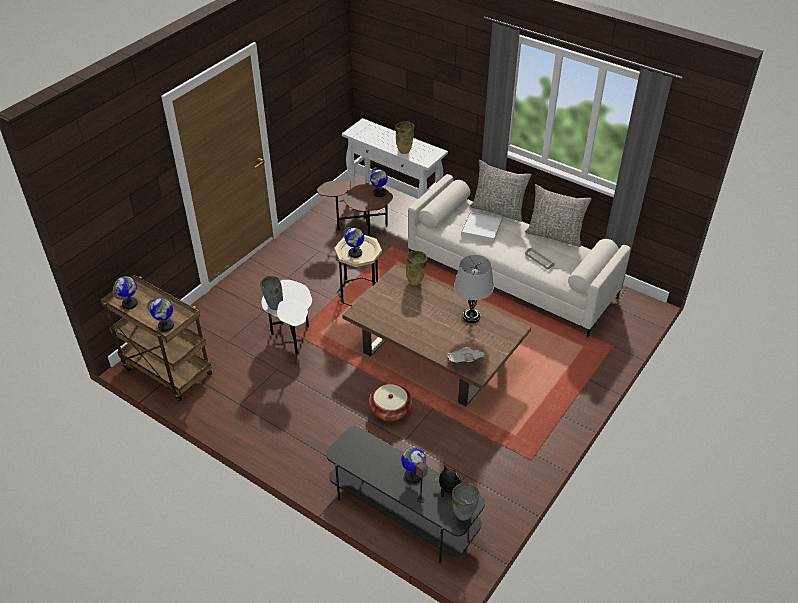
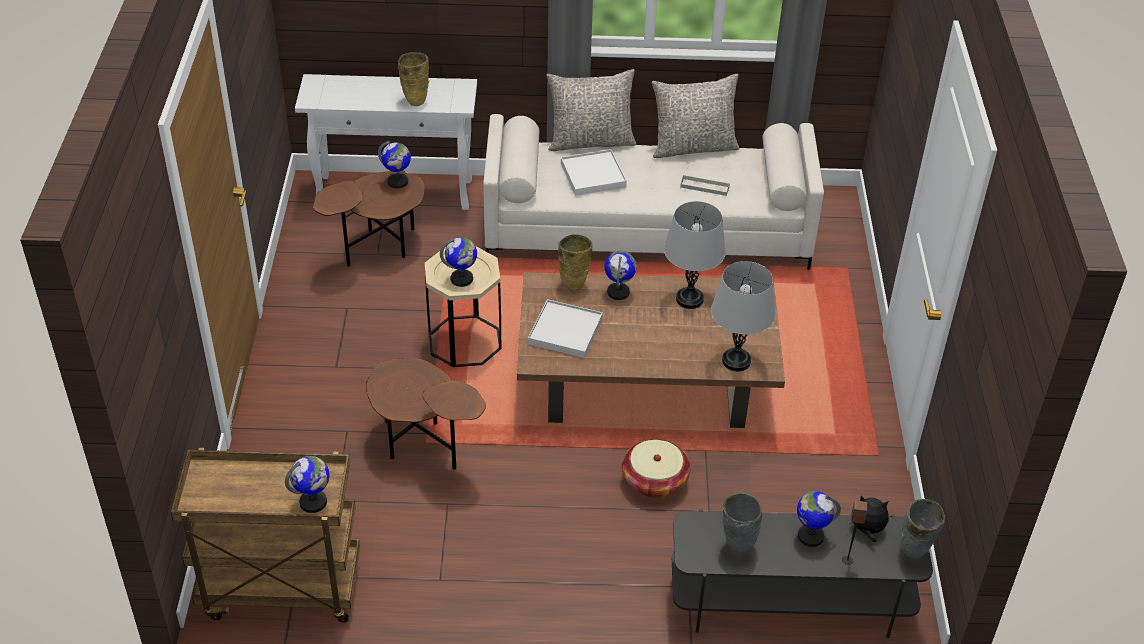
camera: 35 degrees left, 0 degrees up
(130, 304) = (219, 497): globe -> globe (618, 292)
(274, 307) = (402, 409): grey vase -> grey vase (736, 546)
(292, 336) = (424, 447): white side table -> brown side table
(387, 304) = (565, 331): none -> white tray
(465, 361) = (736, 361): newspaper -> grey table lamp

